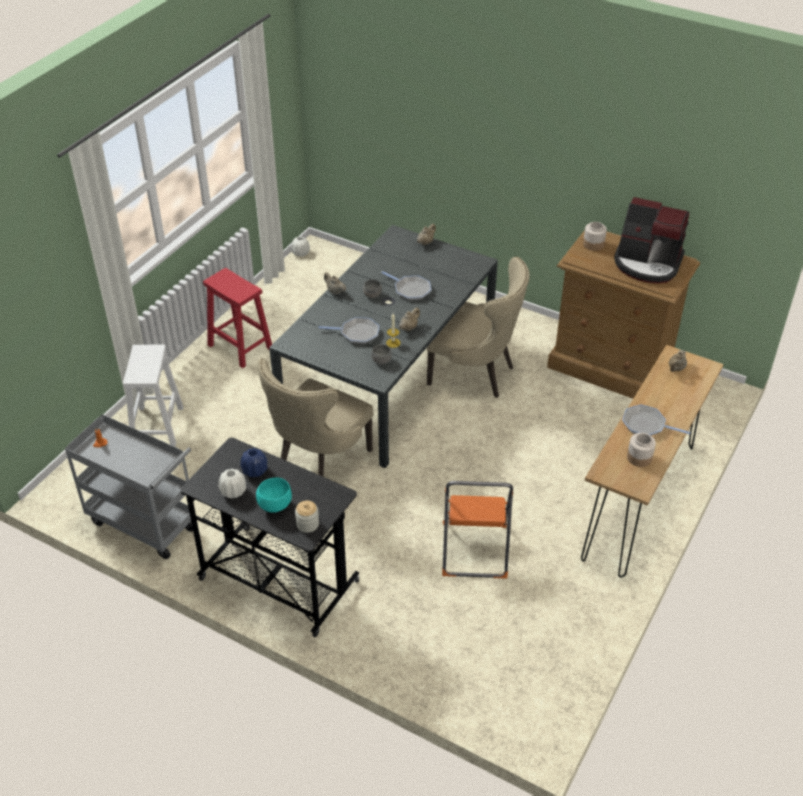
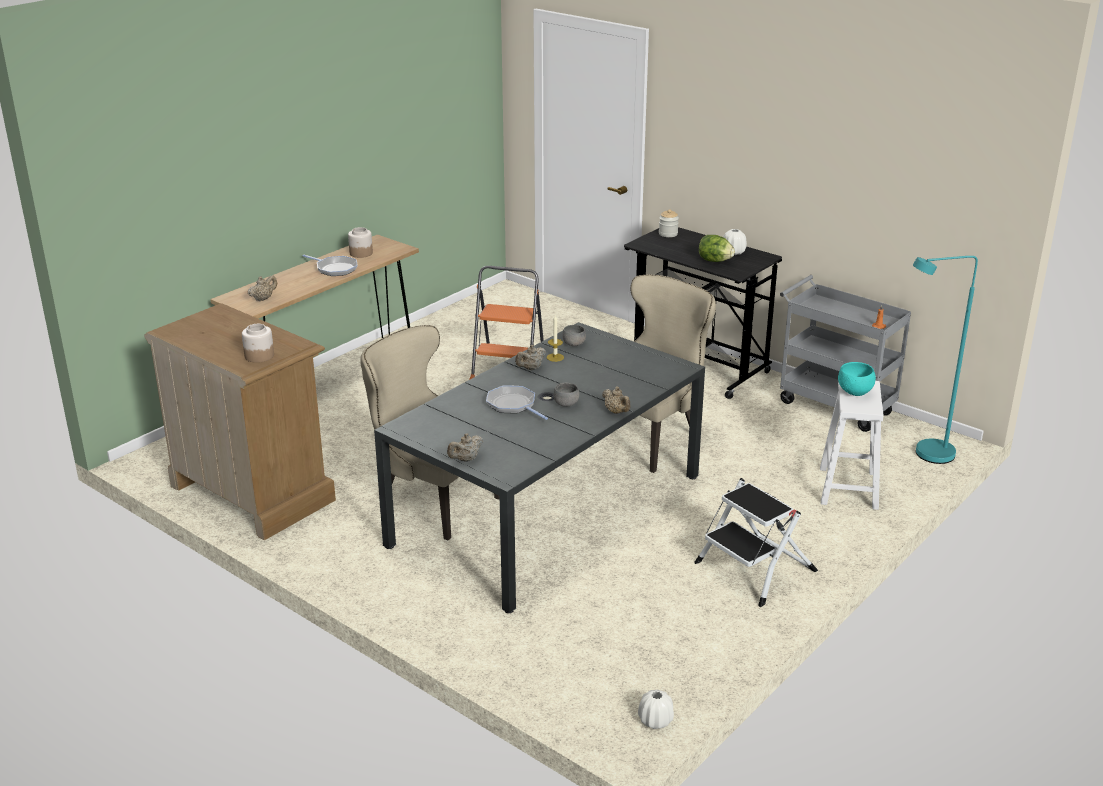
camera: 170 degrees left, 15 degrees down
(80, 472) = (925, 455): none -> turquoise floor lamp
(239, 346) = (755, 569): red stool -> step ladder
(255, 470) = (714, 261): blue vase -> lettuce
(274, 505) = (696, 244): turquoise bowl -> turquoise bowl (855, 392)
(357, 333) = (595, 369): frying pan -> none
(647, 263) = (213, 332): coffee machine -> none

